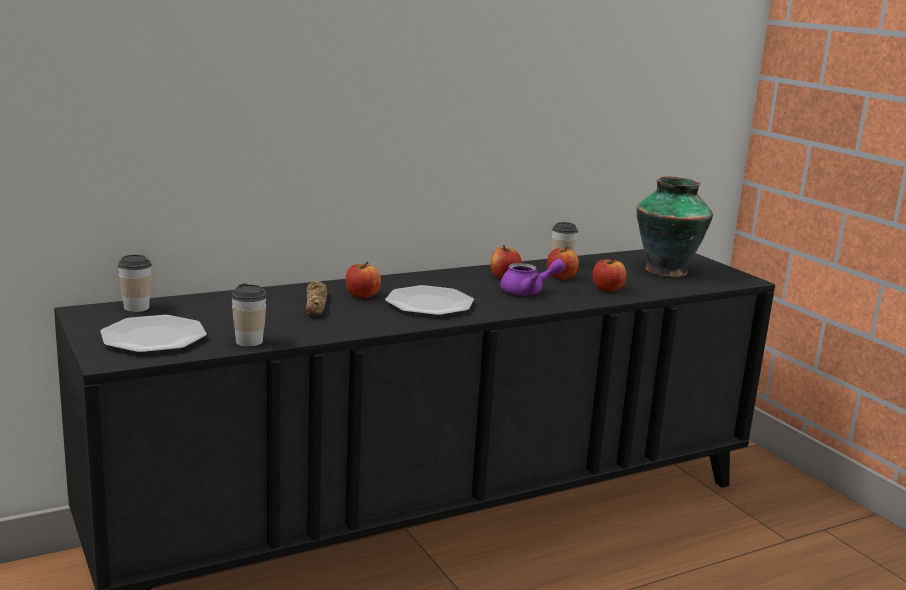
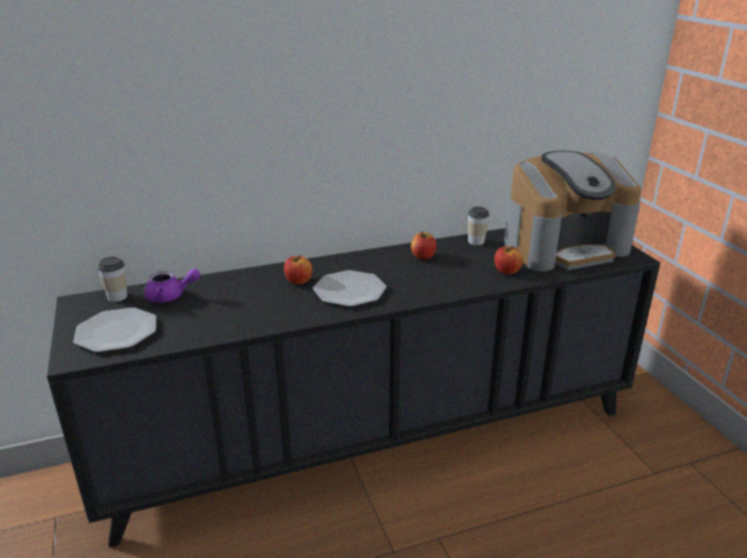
camera: 10 degrees right, 10 degrees up
(249, 341) = (188, 337): cup -> none
(316, 304) = (258, 292): bread -> none
(528, 291) = (437, 275): purple teapot -> purple teapot (170, 296)
(561, 277) = (471, 256): apple -> none
(664, 270) = (564, 247): vase -> coffee machine

